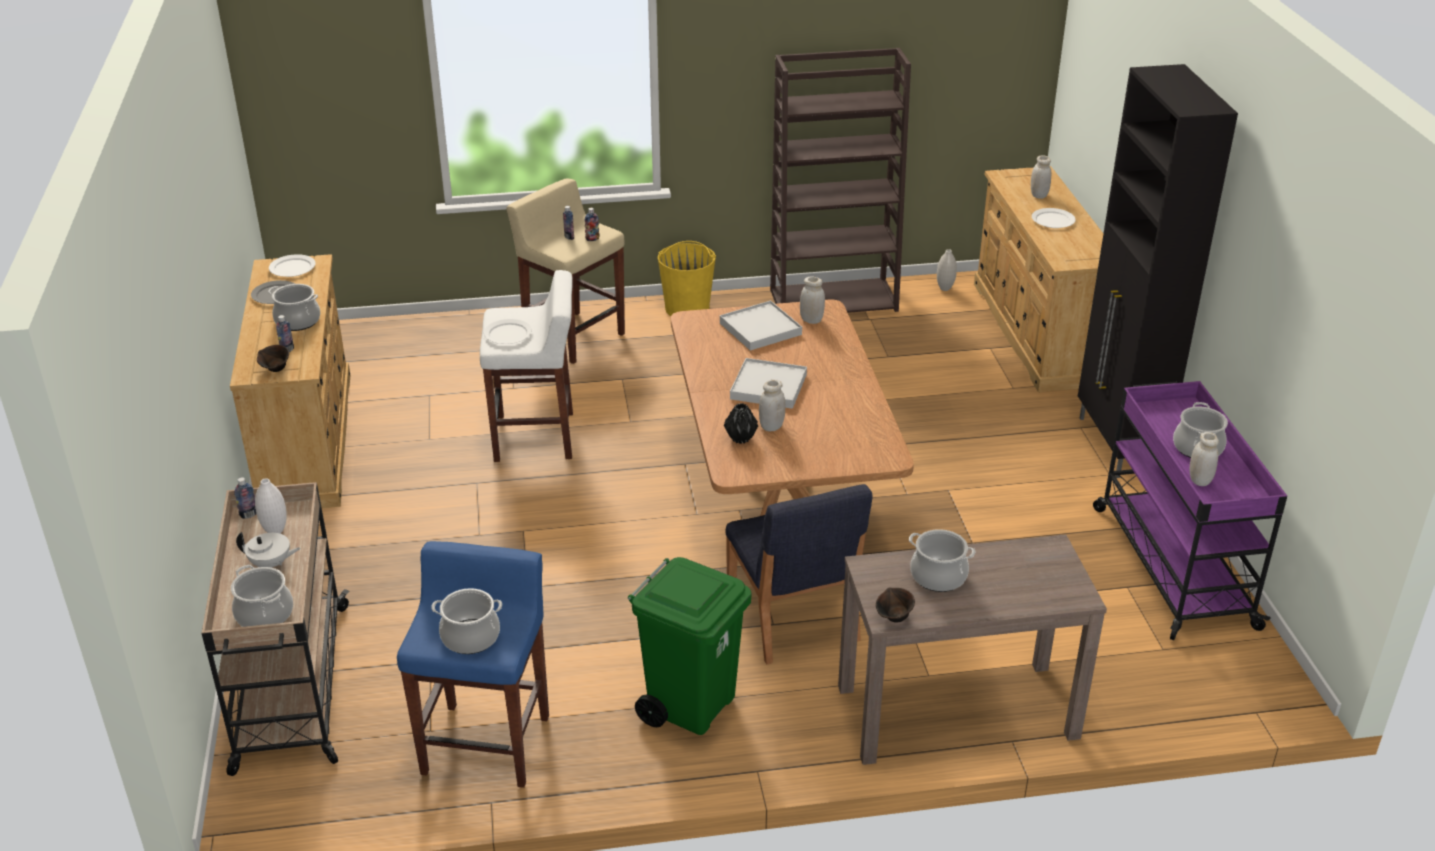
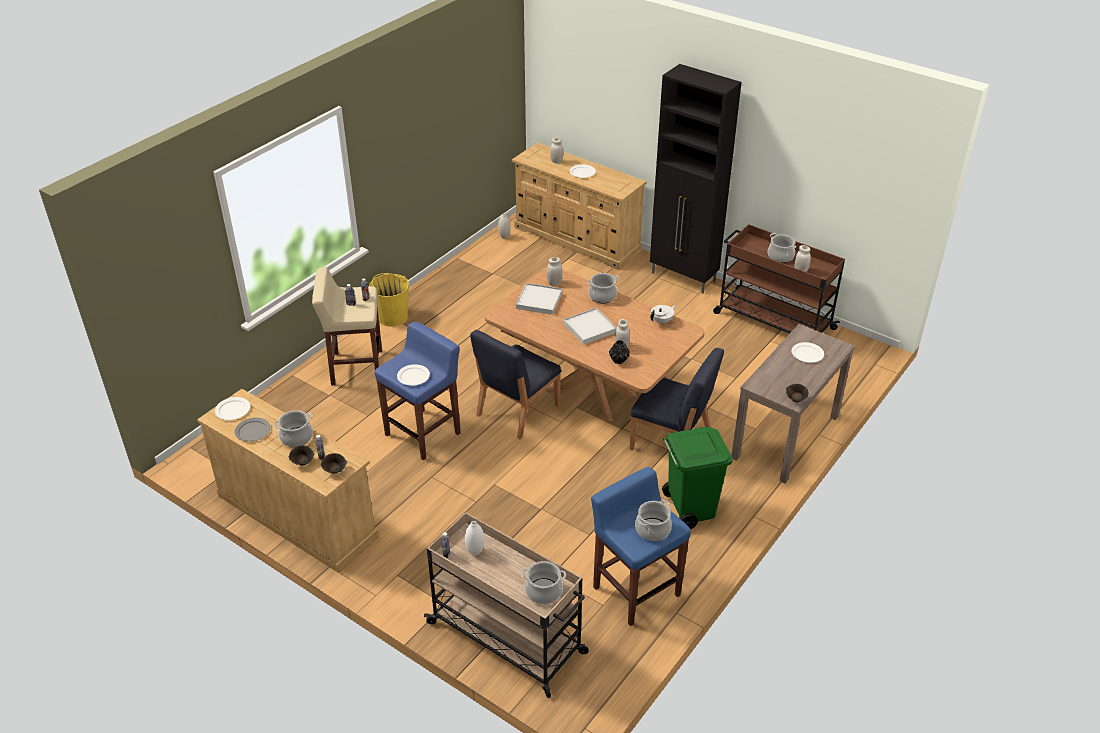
camera: 45 degrees left, 5 degrees up
(264, 345) = (303, 462): none -> brown bowl
(271, 564) = (503, 568): white teapot -> white teapot (662, 321)
(536, 437) = (424, 433): white stool -> blue stool
(666, 473) = (517, 410): none -> blue chair
(834, 299) = (460, 271): brown bookcase -> none
(938, 576) = (784, 371): cooking pot -> cooking pot (602, 296)
(1011, 575) = (807, 354): none -> white plate
(1172, 565) = (772, 320): purple cart -> brown cart

